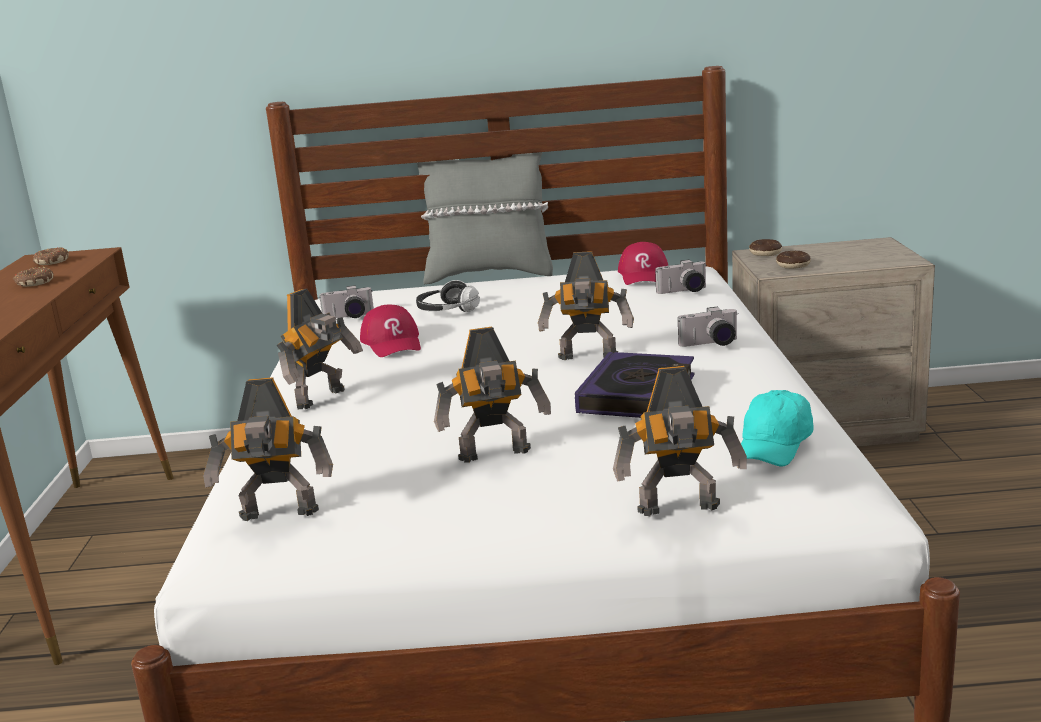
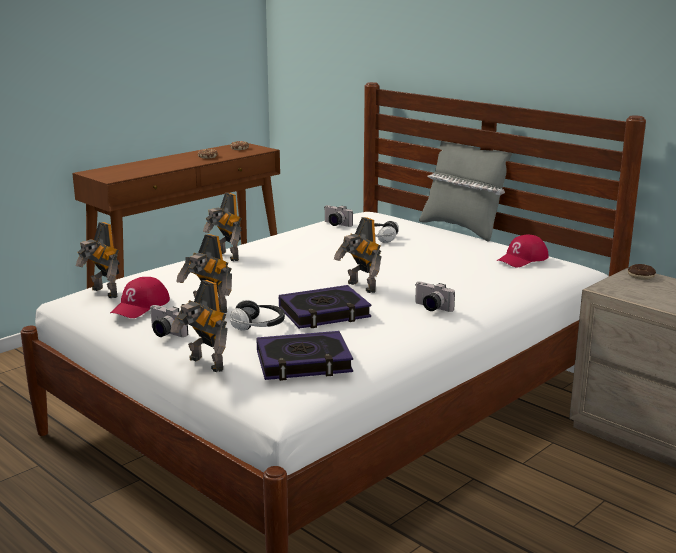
camera: 45 degrees right, 0 degrees up
(323, 398) = (226, 256): toy robot -> toy robot turned 60 degrees clockwise
(393, 343) = (313, 244): red cap -> red cap (140, 306)
(612, 440) = (258, 325): none -> headphones
(684, 291) = (512, 277): camera -> camera (164, 333)
(774, 446) = (303, 363): turquoise cap -> book
(793, 265) = (631, 290): donut -> none

